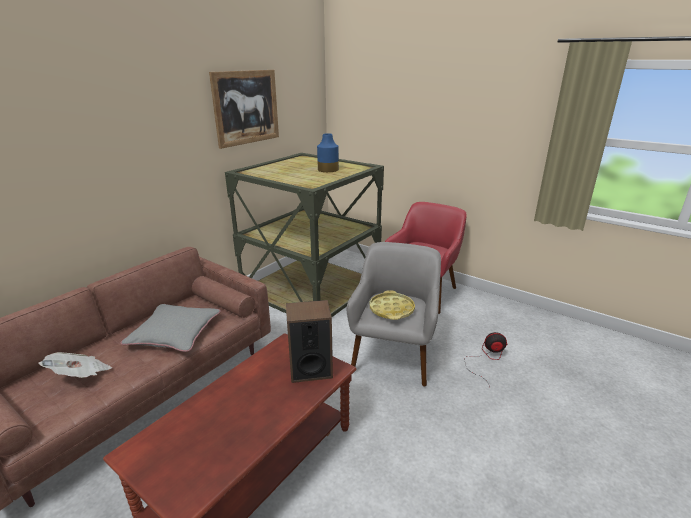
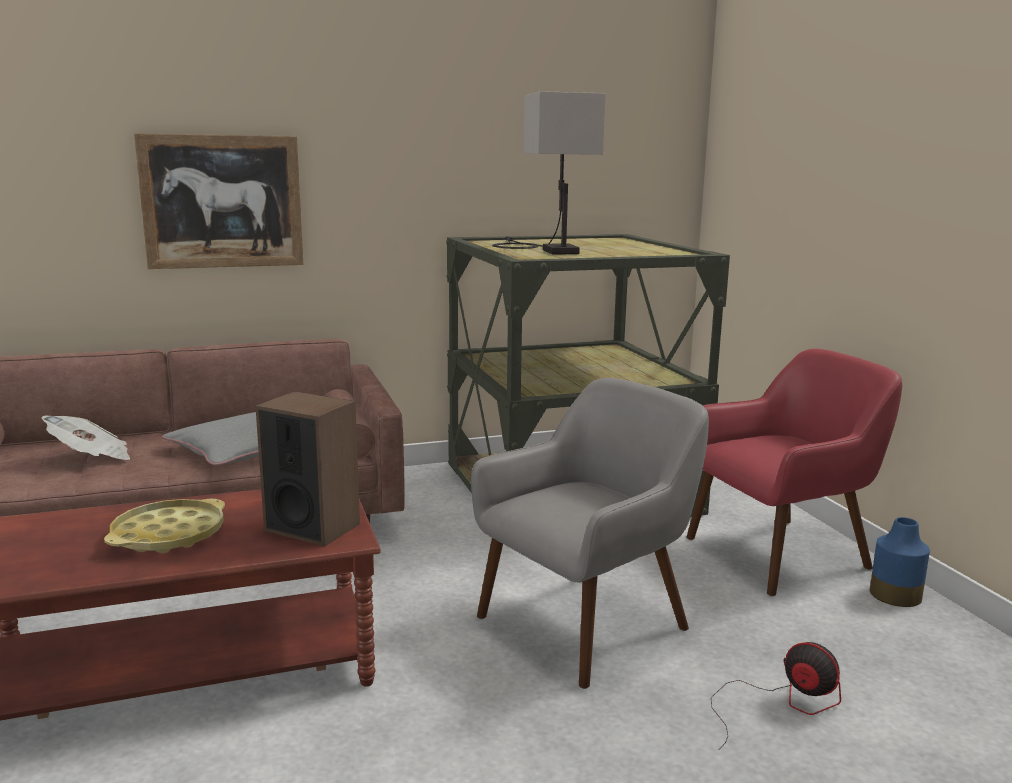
camera: 35 degrees right, 10 degrees down
(246, 107) = (511, 135): picture -> picture (222, 202)
(294, 175) = (542, 249): none -> table lamp
(328, 169) = (614, 250): blue vase -> blue vase (895, 594)
(391, 309) = (568, 505): yellow tray -> yellow tray (169, 535)

